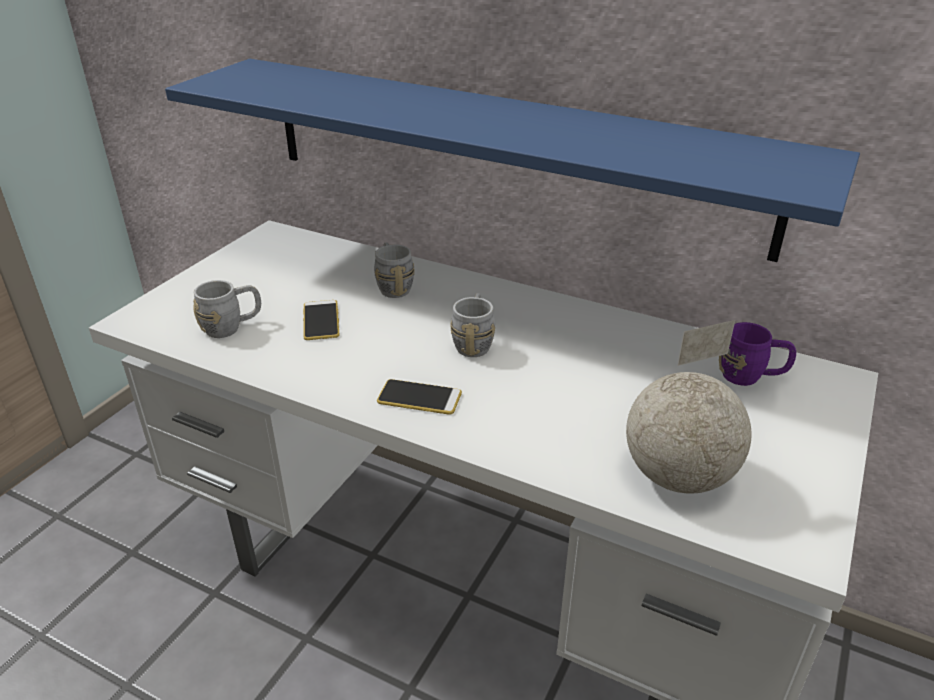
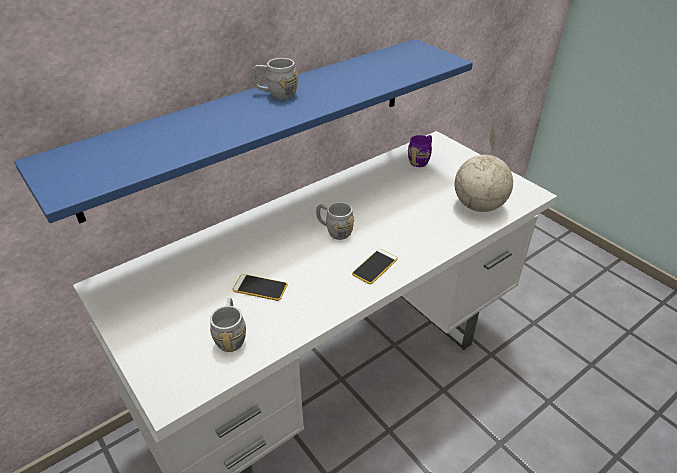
camera: 65 degrees left, 5 degrees up
(393, 286) = (243, 244): grey mug -> grey mug (275, 94)

